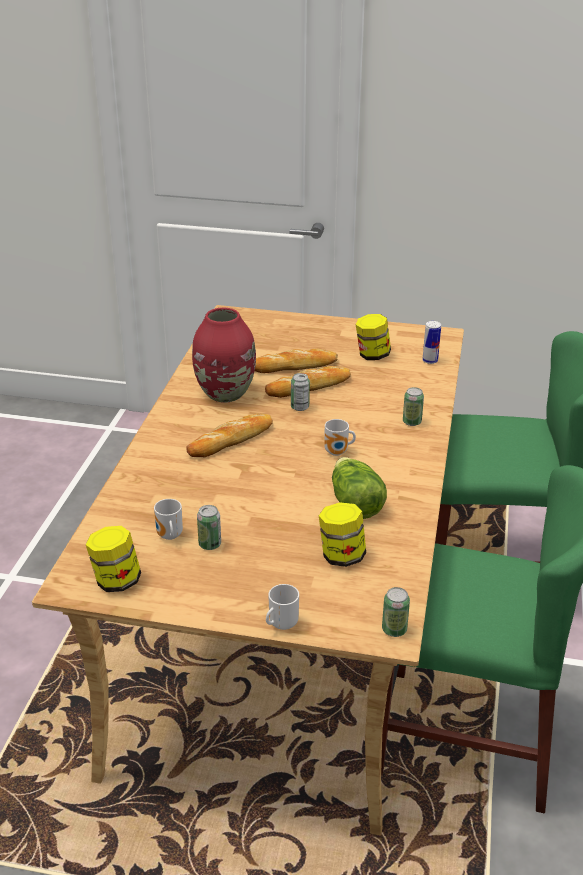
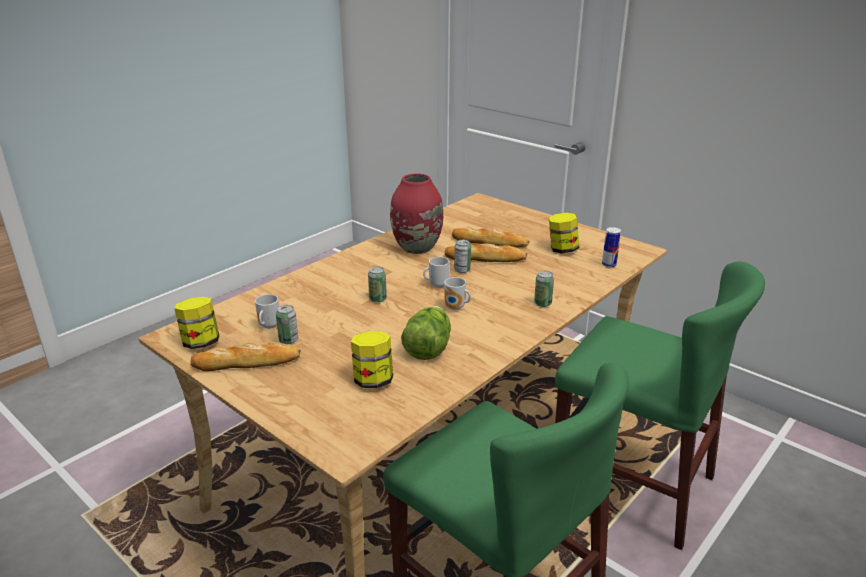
camera: 30 degrees right, 5 degrees down
(231, 440) = (386, 278): bread -> bread (247, 362)
(281, 624) = (271, 412): mug -> mug (437, 285)
(394, 630) = (350, 450): can -> can (378, 299)

